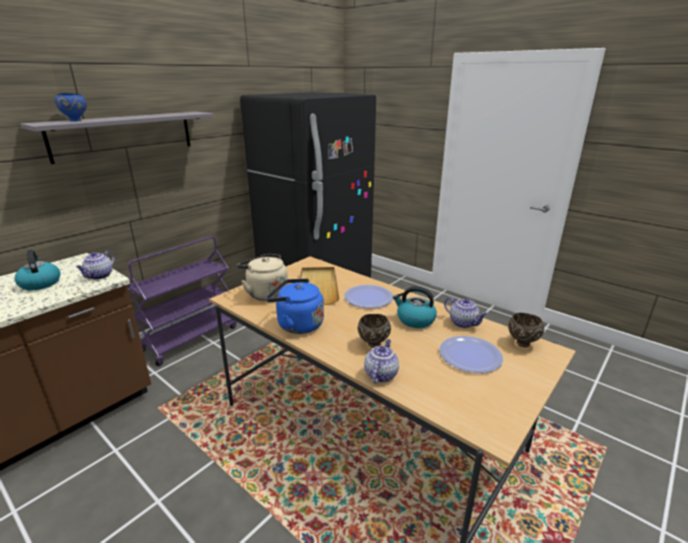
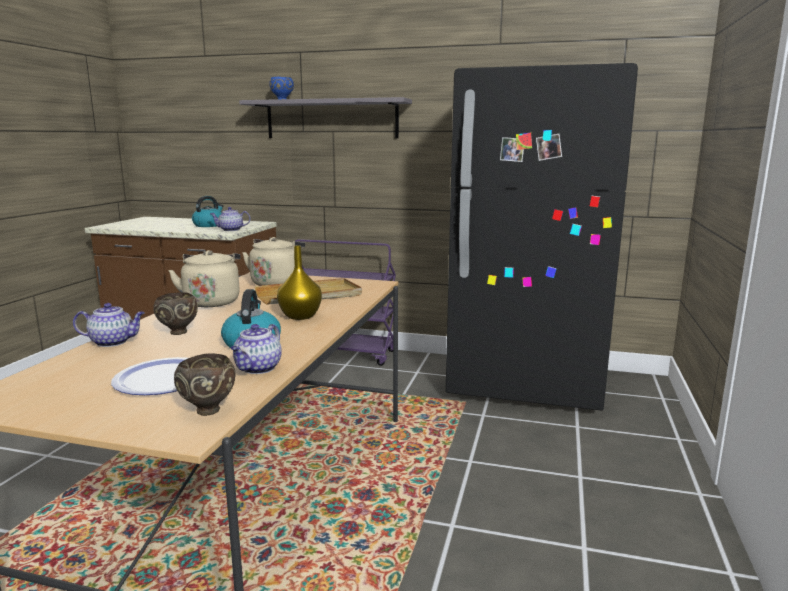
camera: 65 degrees right, 10 degrees down
(297, 324) = (212, 301): blue kettle -> beige kettle
(368, 297) = (300, 316): plate -> yellow vase

